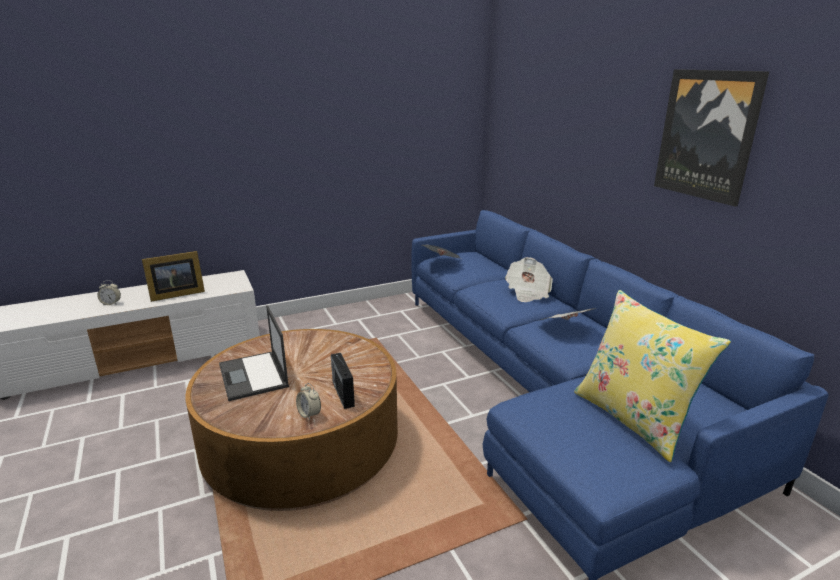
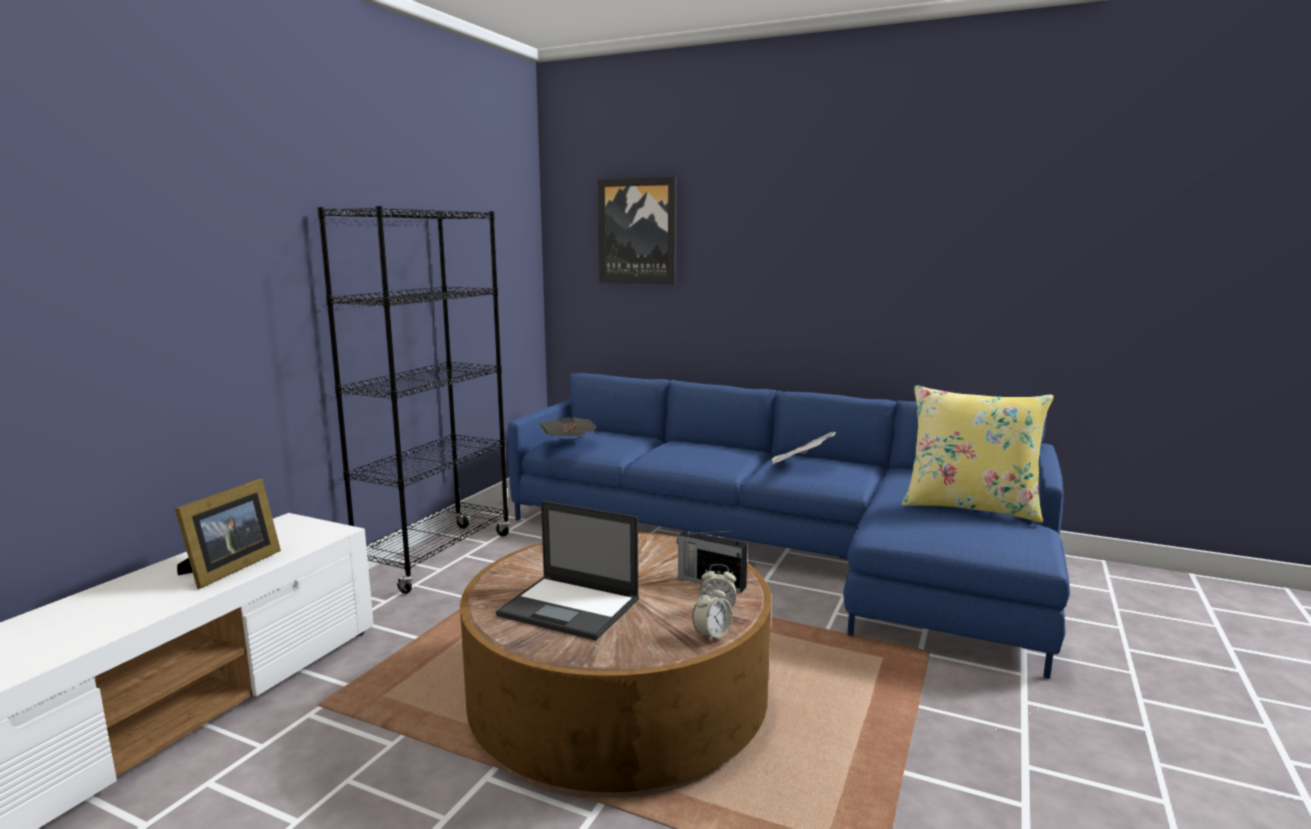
camera: 40 degrees left, 10 degrees down
(111, 303) = (112, 615): alarm clock -> alarm clock (712, 634)
(344, 315) = (437, 557): none -> black bookcase
(528, 292) = (712, 447): newspaper -> none
(707, 135) = (883, 243): picture -> picture (637, 231)

